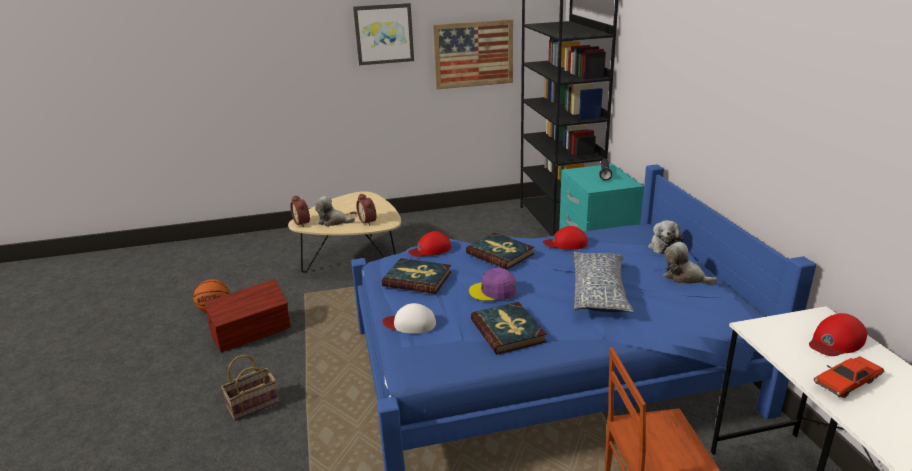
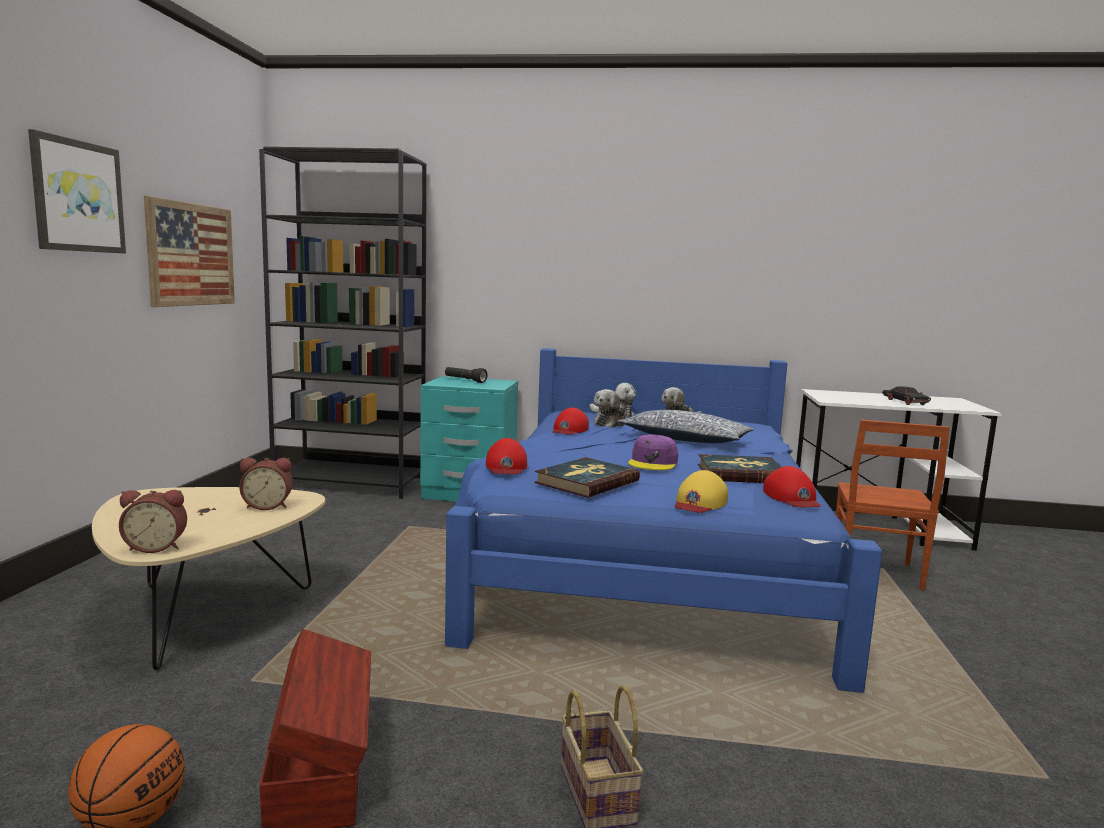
camera: 70 degrees left, 15 degrees down
(333, 222) = (212, 526): plush toy -> plush toy (610, 423)
(410, 324) = (699, 502): white cap -> yellow cap
(500, 253) = (564, 447): book -> none
(835, 341) = (851, 395): red cap -> red cap (792, 497)
(847, 382) = (904, 402): red toy car -> black toy car

